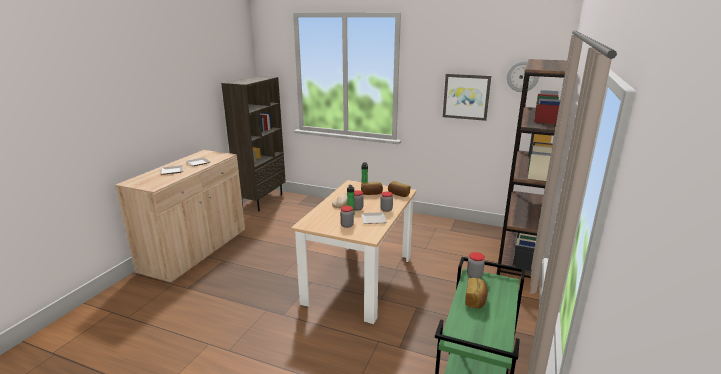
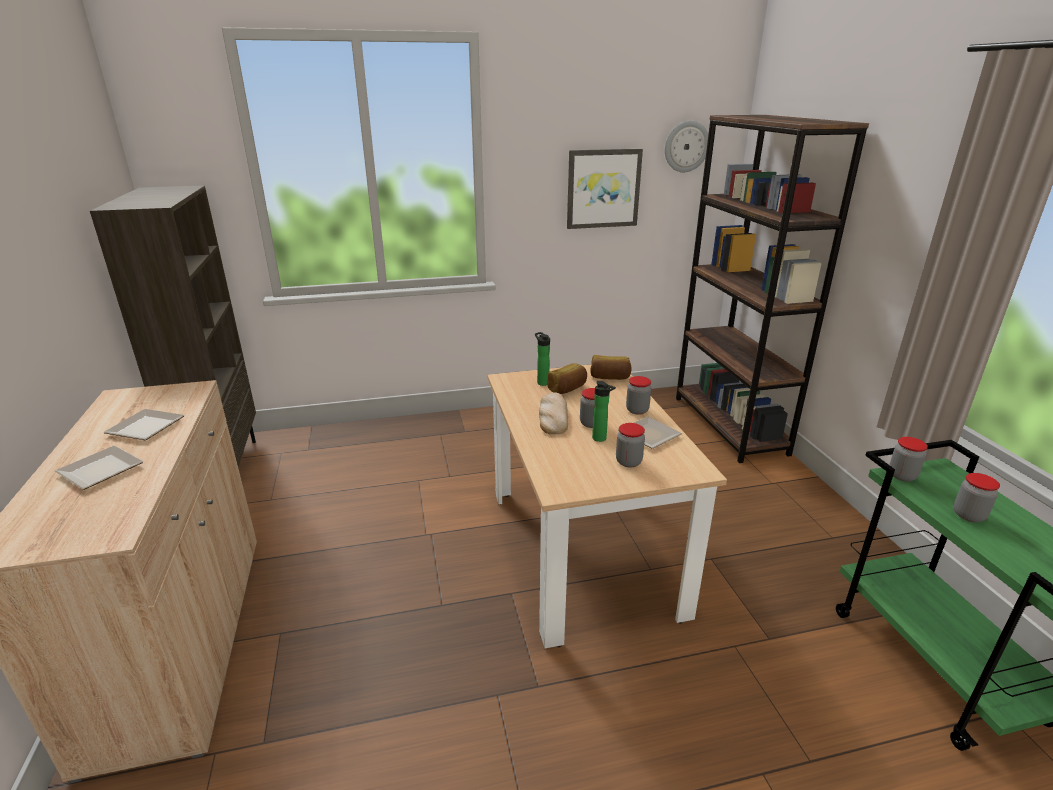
camera: 35 degrees left, 5 degrees up
(475, 300) = (968, 515): bread -> jar

